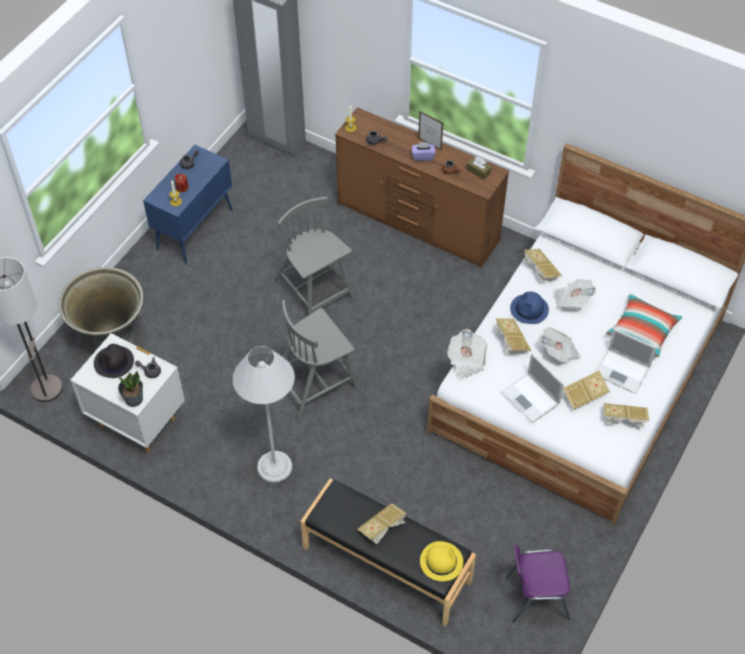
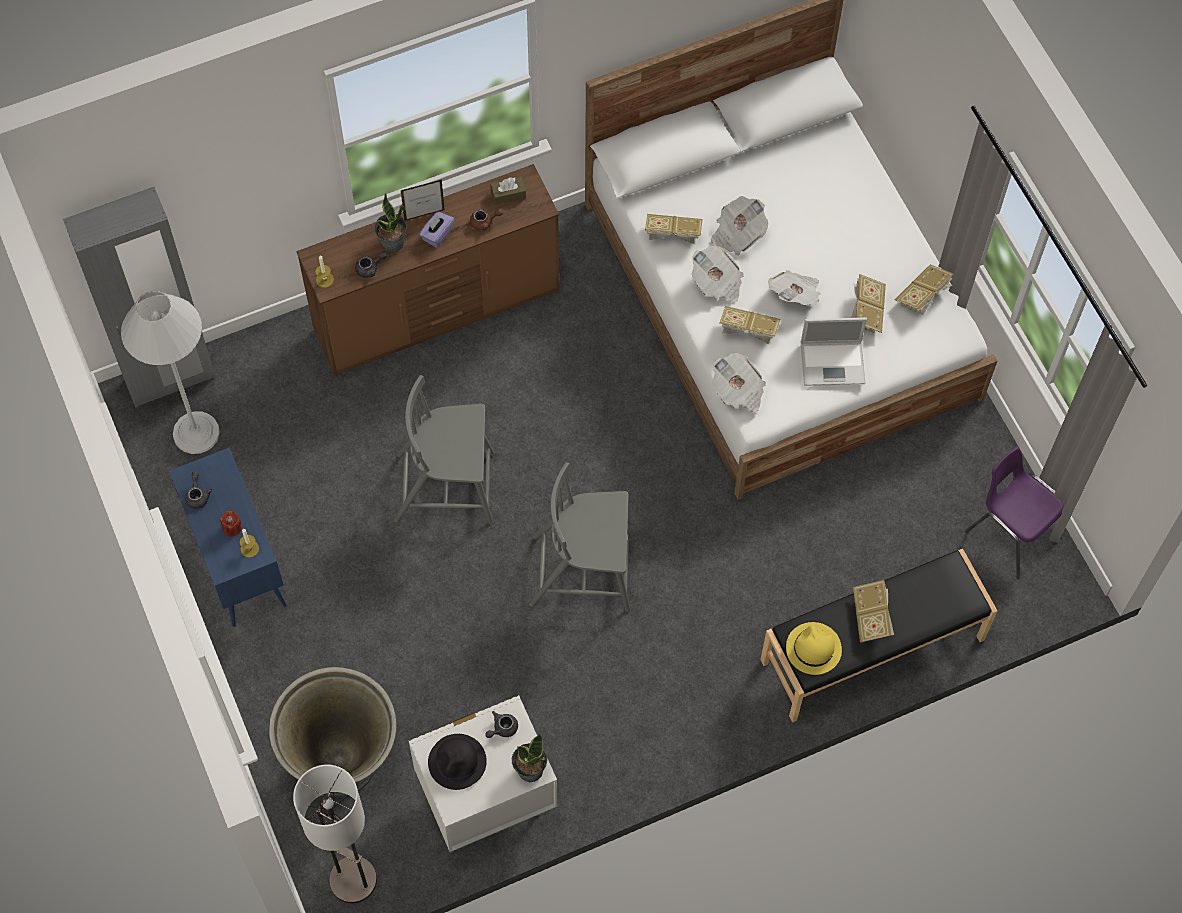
camera: 55 degrees left, 10 degrees up
(274, 467) = (664, 686): white floor lamp -> white floor lamp (196, 433)
(315, 384) = (584, 572): grey chair -> grey chair turned 90 degrees clockwise
(400, 141) = (392, 242): none -> potted plant
(441, 561) = (951, 587): yellow hat -> yellow hat (813, 649)
(529, 310) = (717, 283): blue hat -> newspaper
(535, 597) = (1011, 532): purple chair -> purple chair turned 105 degrees clockwise
(623, 371) = (864, 253): laptop -> none
(642, 331) = (827, 198): pillow -> none

